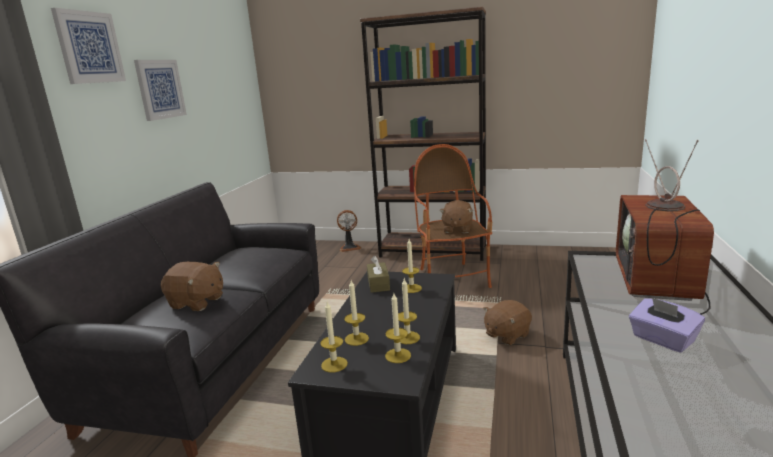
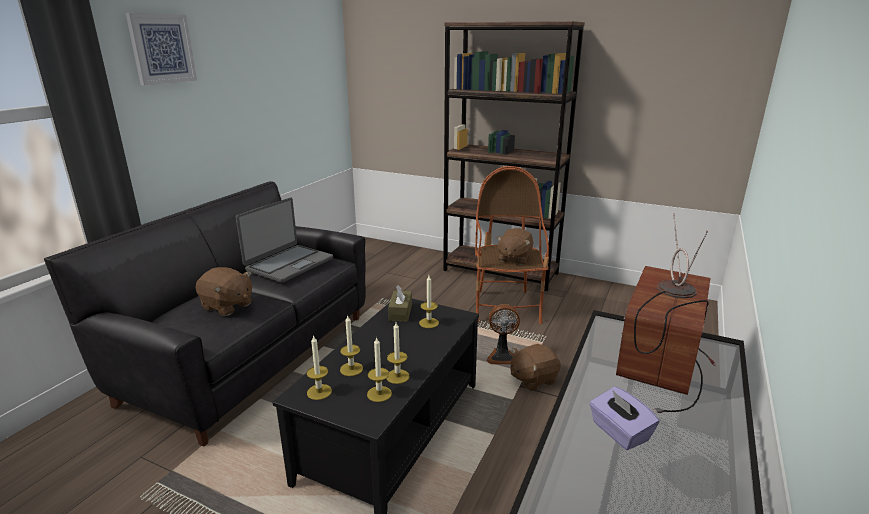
camera: 10 degrees right, 5 degrees up
(160, 89) = (233, 86): picture -> none
(244, 258) = (289, 264): none -> laptop
(349, 247) = (419, 255): fan -> fan (502, 357)

